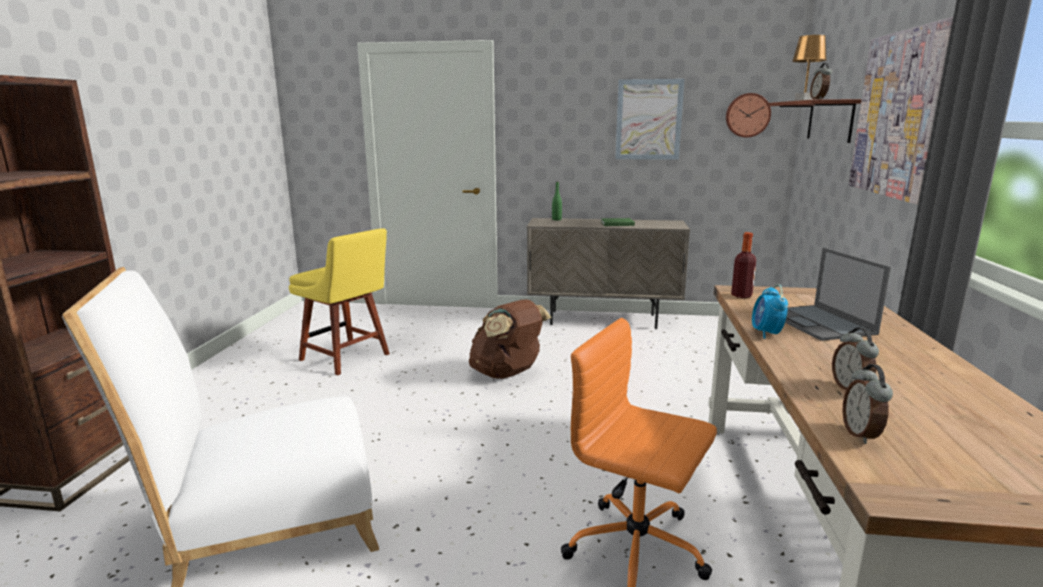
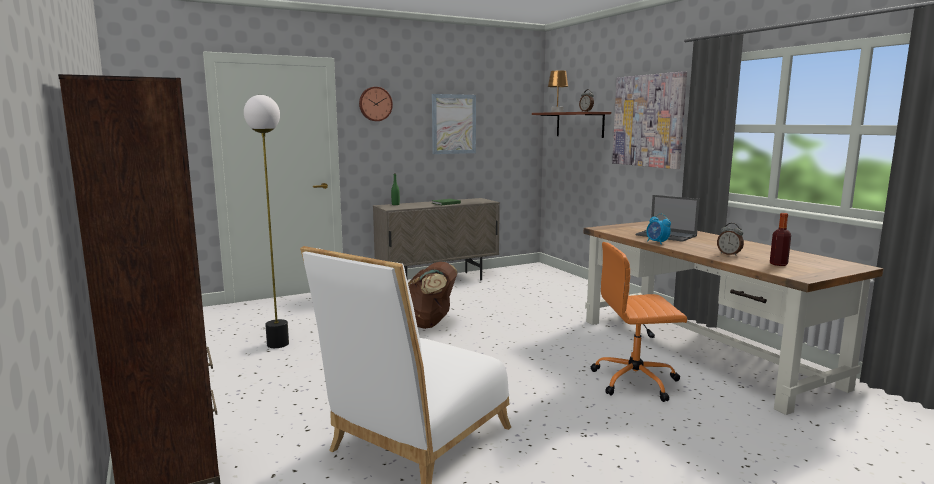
camera: 35 degrees left, 5 degrees down
(347, 358) = (278, 344): yellow chair -> floor lamp
(741, 295) = (608, 230): bottle -> bottle (778, 264)
(747, 115) = (514, 121): wall clock -> wall clock (375, 104)
(861, 434) = (762, 266): alarm clock -> none

